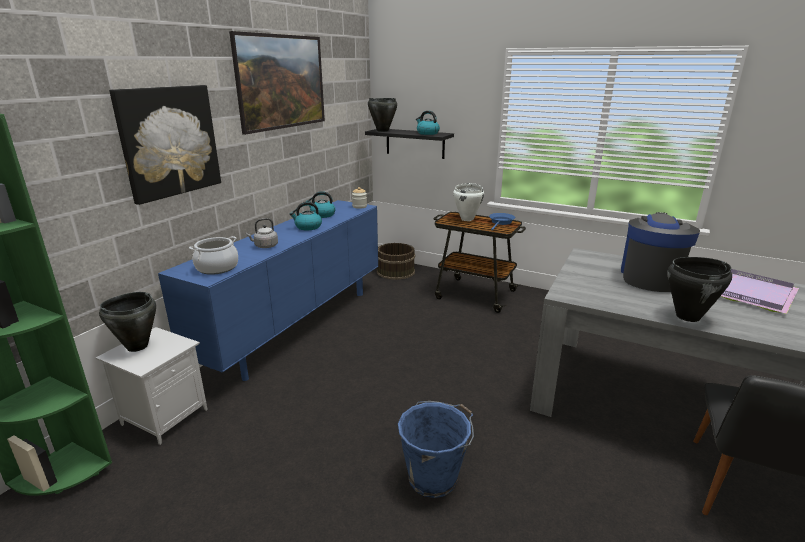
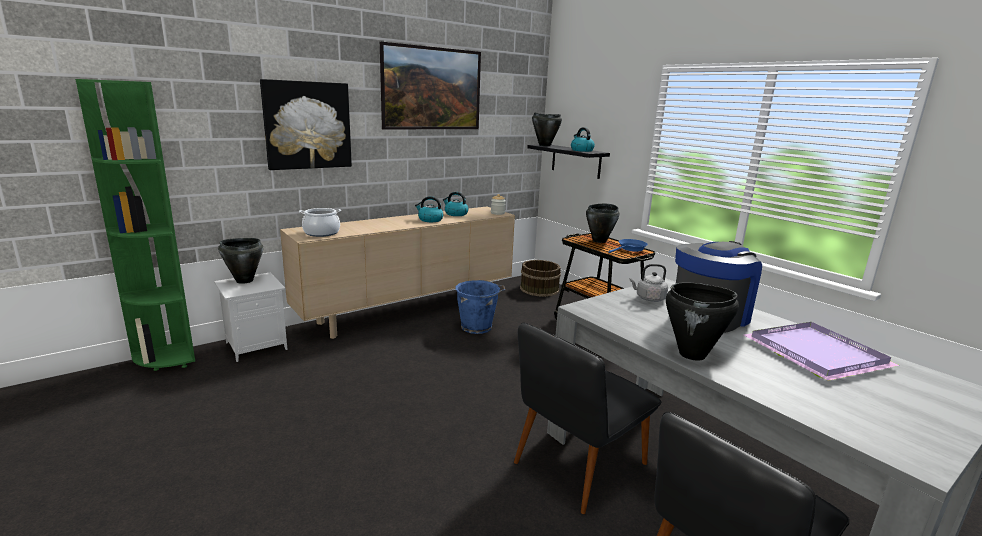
camera: 25 degrees right, 5 degrees down
(265, 246) = (376, 226): grey kettle -> grey kettle (648, 298)
(296, 325) = (409, 310): blue cabinet -> beige cabinet
(434, 477) = (402, 451): blue bucket -> blue bucket (478, 327)
(467, 219) = (599, 241): white cooking pot -> black cooking pot
(577, 428) = (580, 463): none -> black chair

